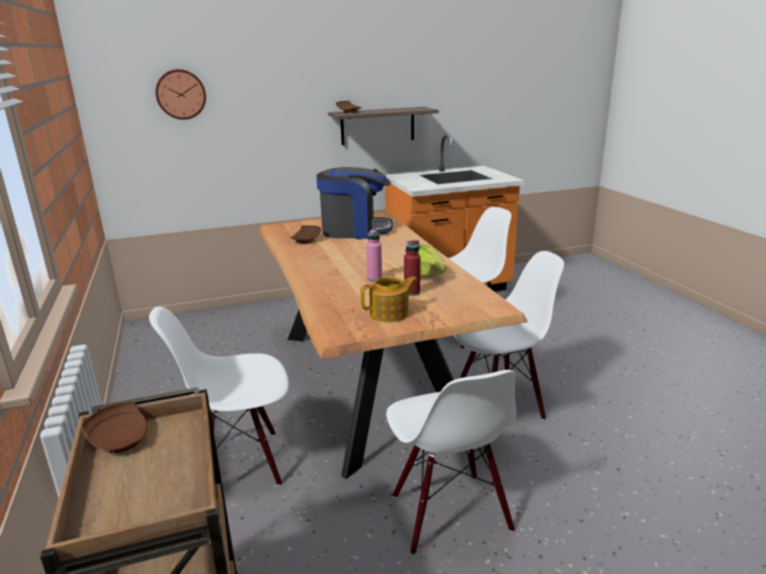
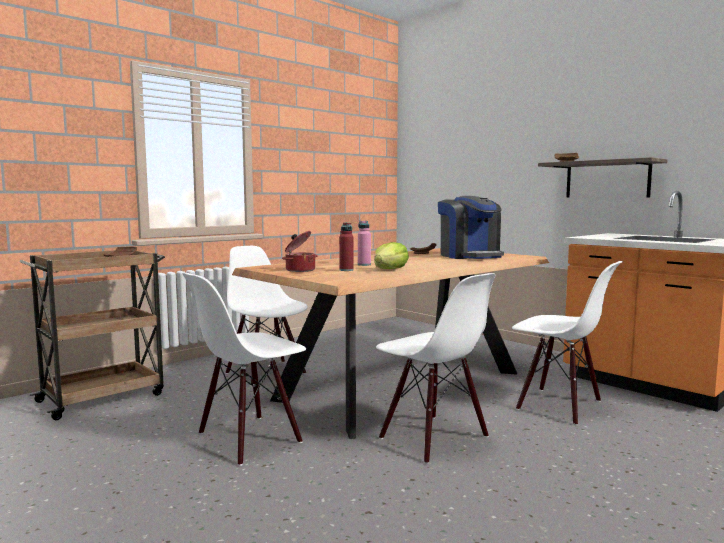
camera: 65 degrees right, 15 degrees down
(181, 94) = (450, 149): wall clock -> none
(390, 314) = (299, 270): teapot -> cooking pot

